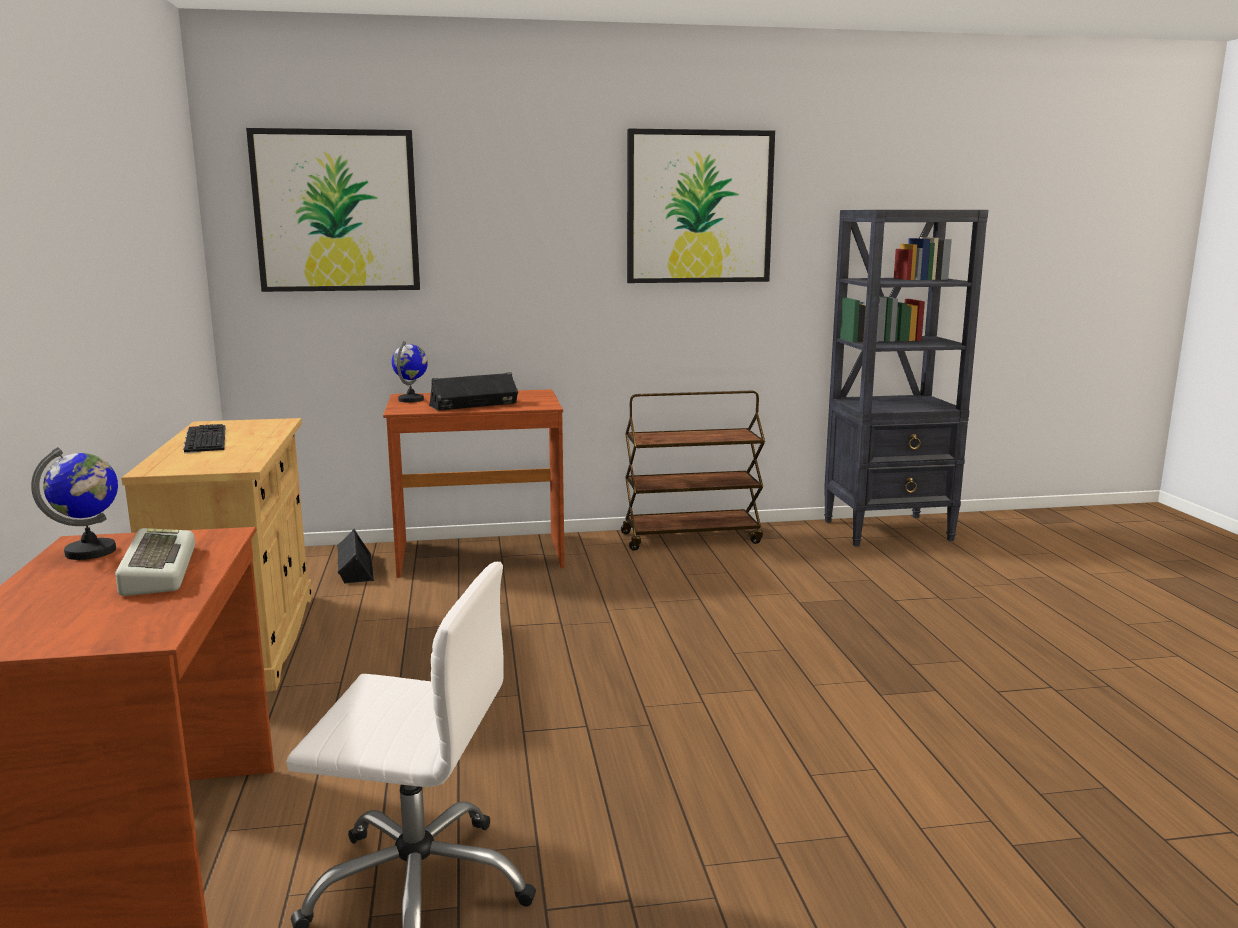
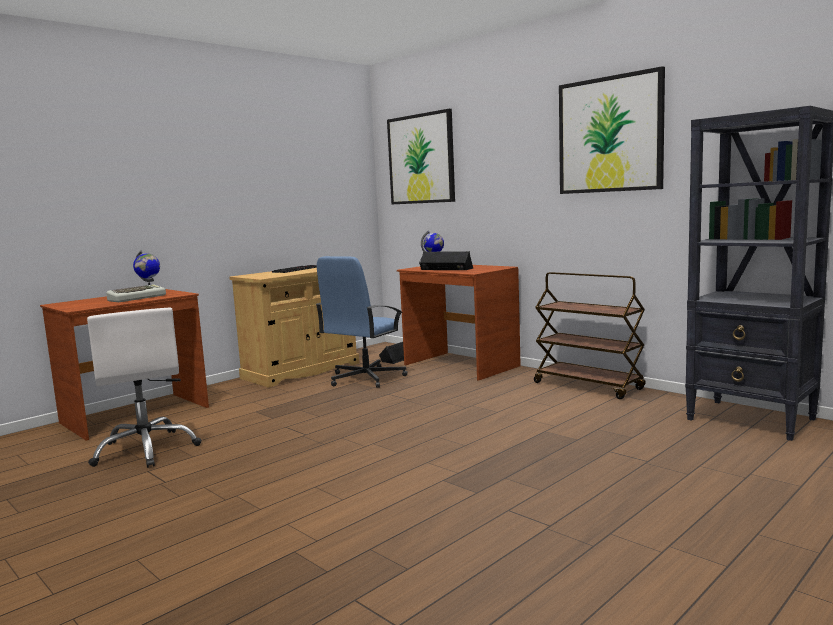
camera: 55 degrees right, 5 degrees down
(402, 616) = (365, 378): none -> blue office chair

